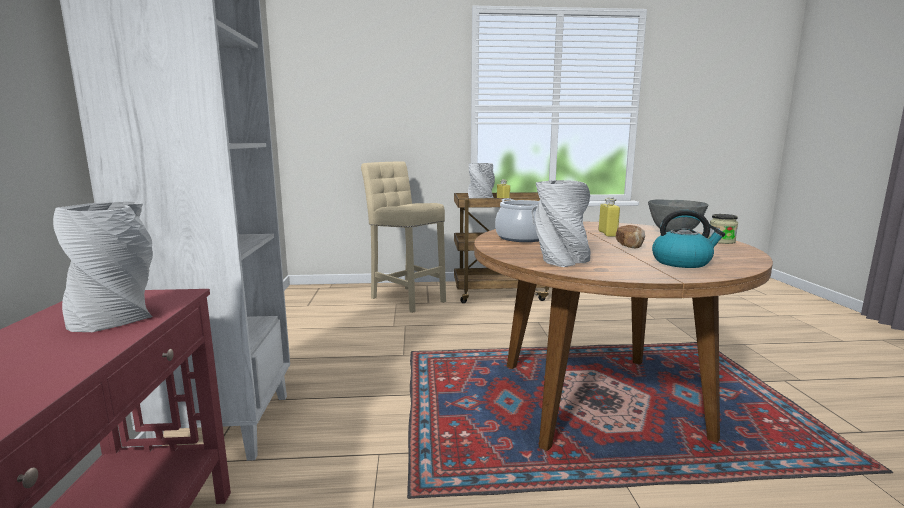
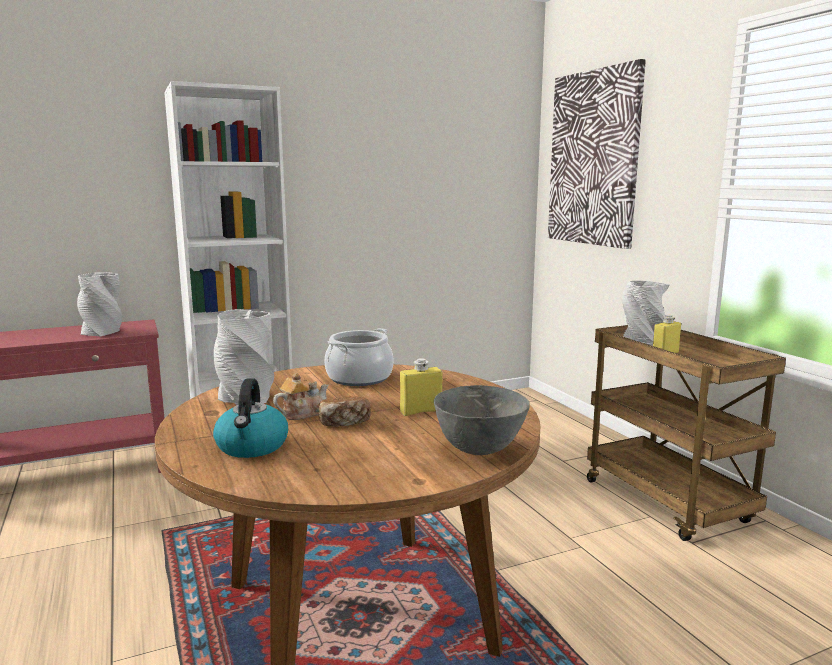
camera: 70 degrees right, 0 degrees up
(349, 84) = (593, 158): none -> picture
(406, 298) = (560, 446): beige stool -> none
(608, 251) = (302, 414): none -> teapot
(721, 241) = (420, 478): jar -> none

